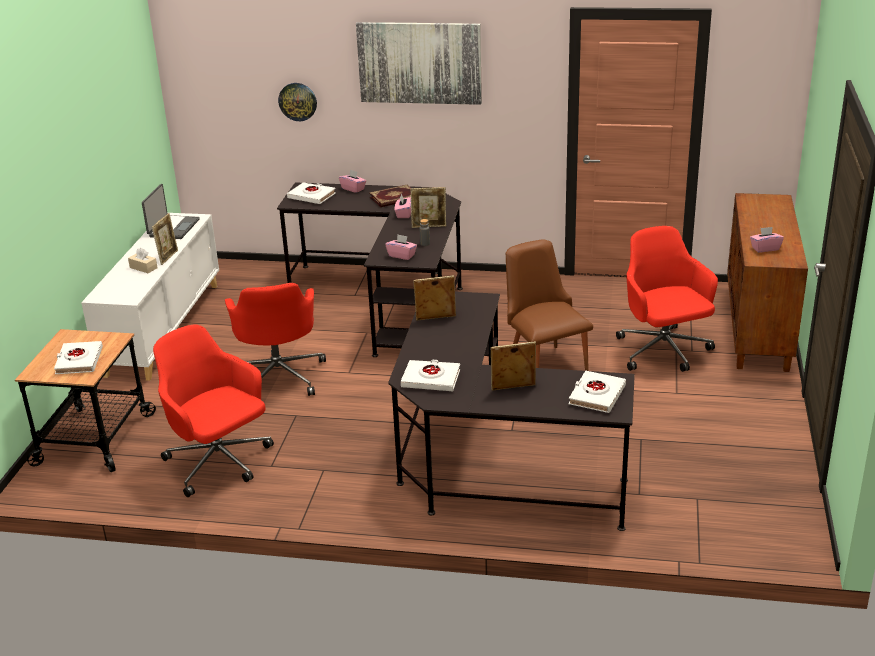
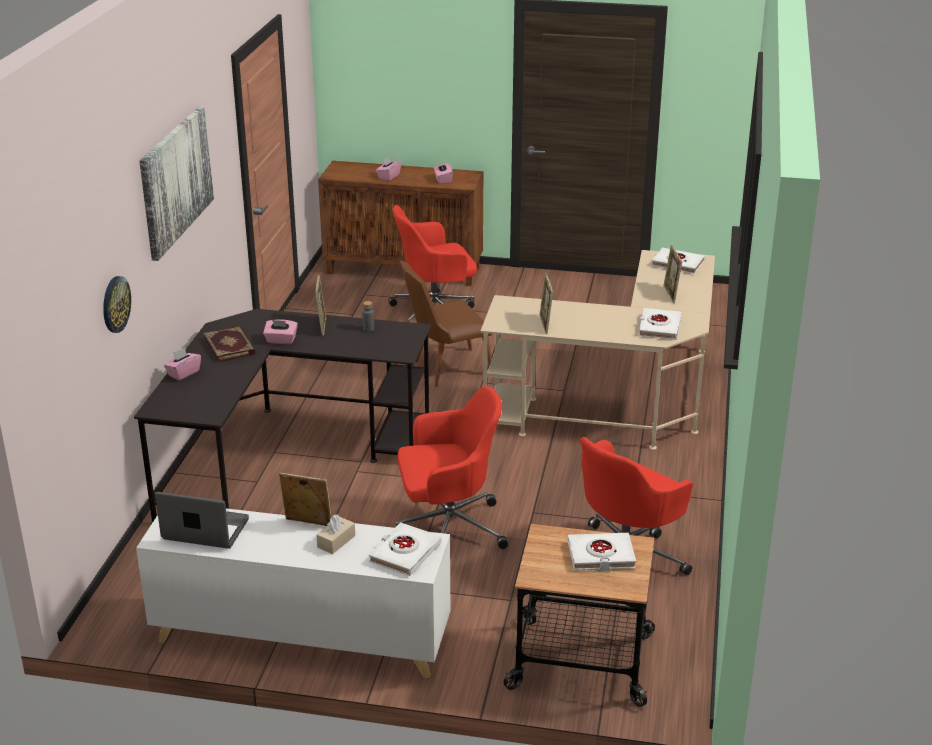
camera: 90 degrees left, 0 degrees up
(312, 196) = (194, 401): white book -> white book (405, 553)
(402, 255) = (396, 341): pink tissue box -> pink tissue box (388, 176)
(489, 464) = (619, 403): black desk -> beige desk

